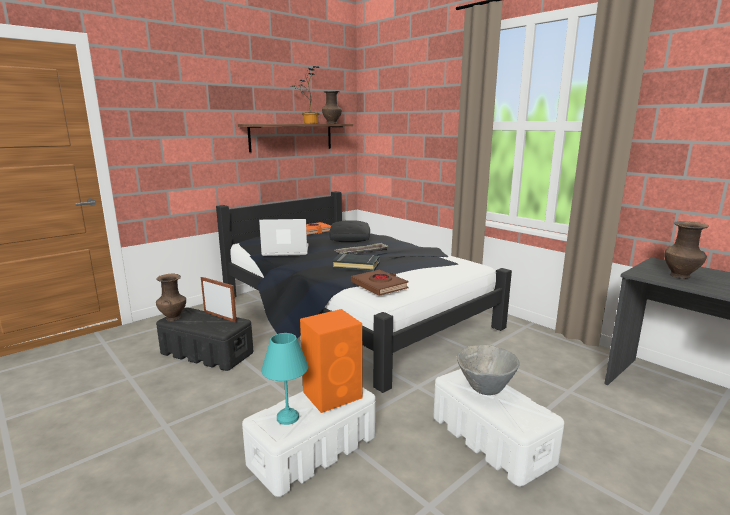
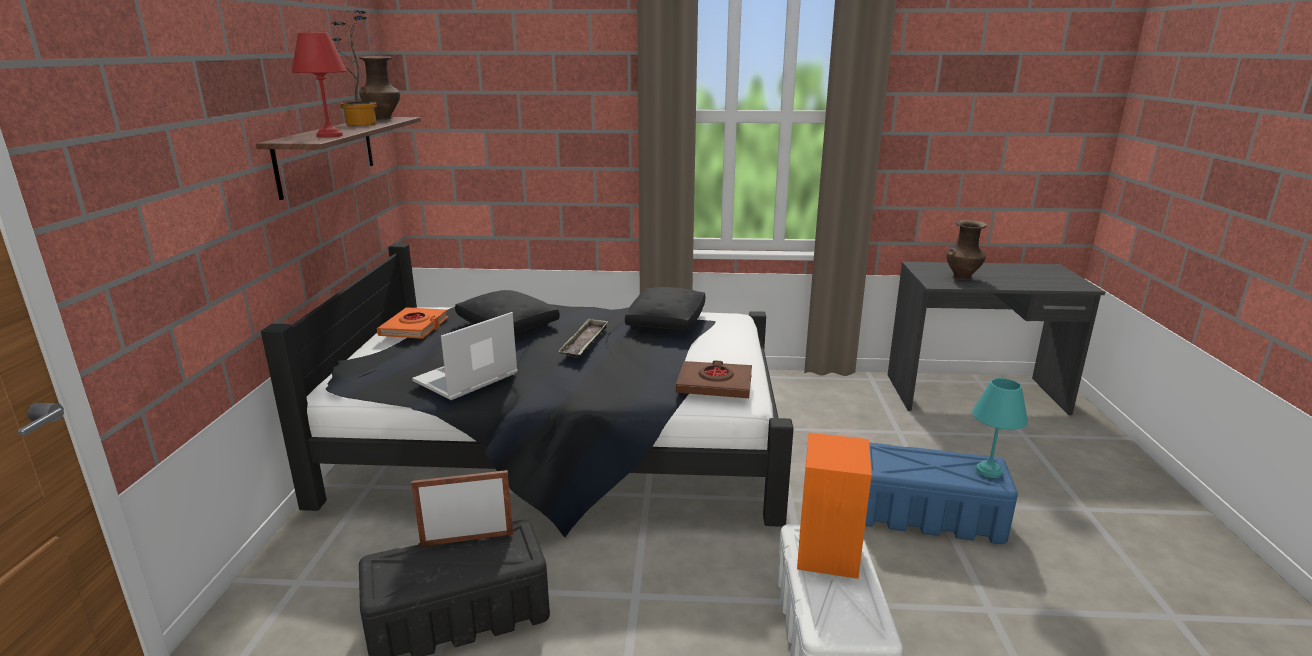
camera: 45 degrees left, 5 degrees up
(173, 317) = (384, 585): brown vase -> none
(272, 123) = (330, 135): none -> red table lamp
(286, 417) = (842, 608): turquoise table lamp -> turquoise table lamp (988, 471)
(356, 265) = (624, 366): black book -> none
(430, 257) = (666, 321): none -> black pillow
(485, 389) = (917, 462): grey bowl -> none
(490, 439) = (925, 515): white storage box -> blue storage box

